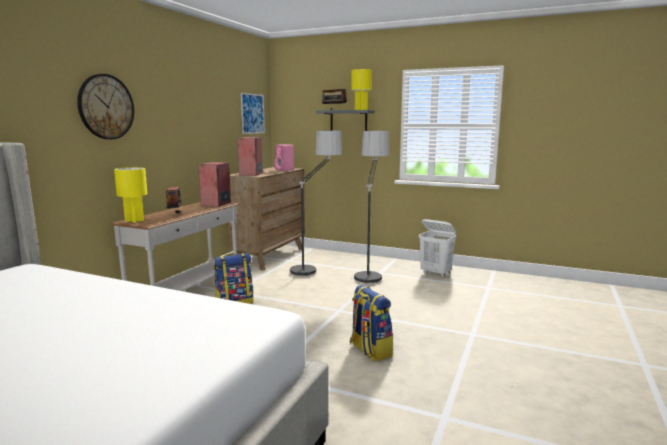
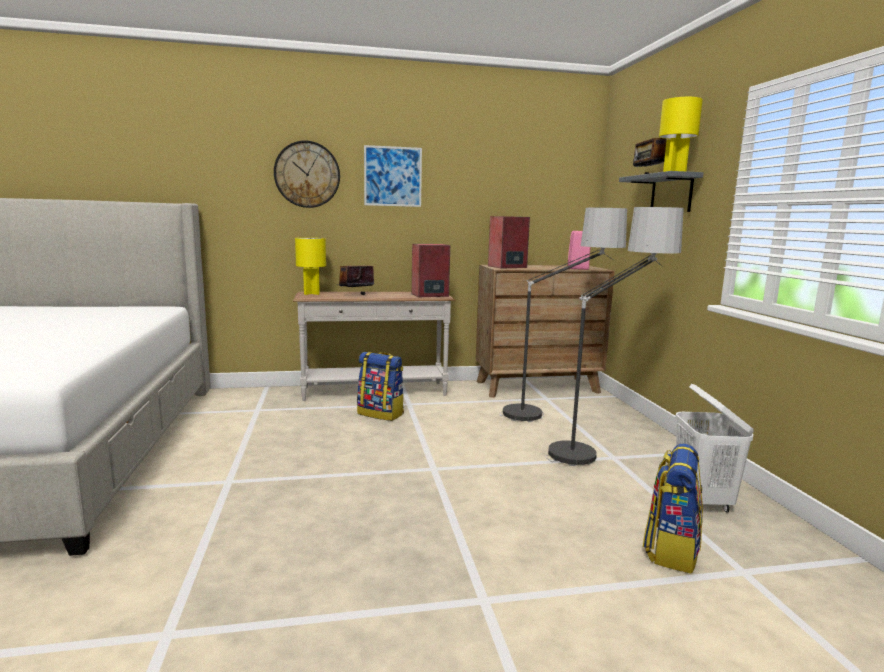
camera: 55 degrees right, 0 degrees up
(252, 113) = (555, 186): picture -> picture (393, 176)
(369, 350) = (332, 522): backpack -> backpack (670, 549)

